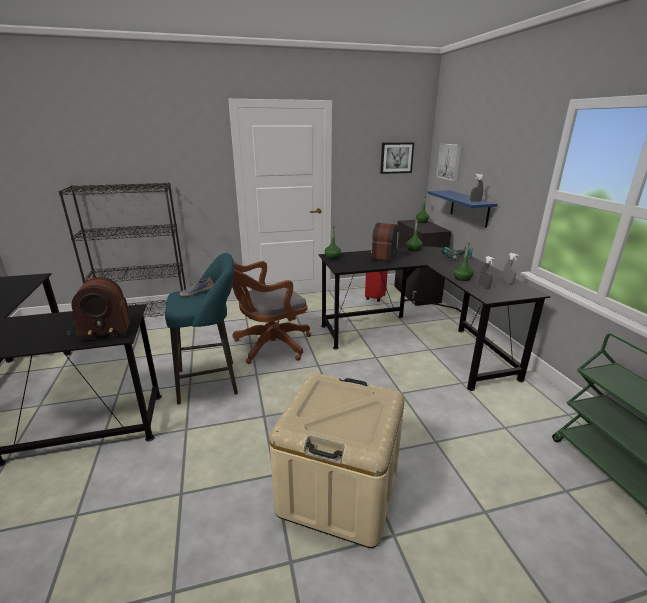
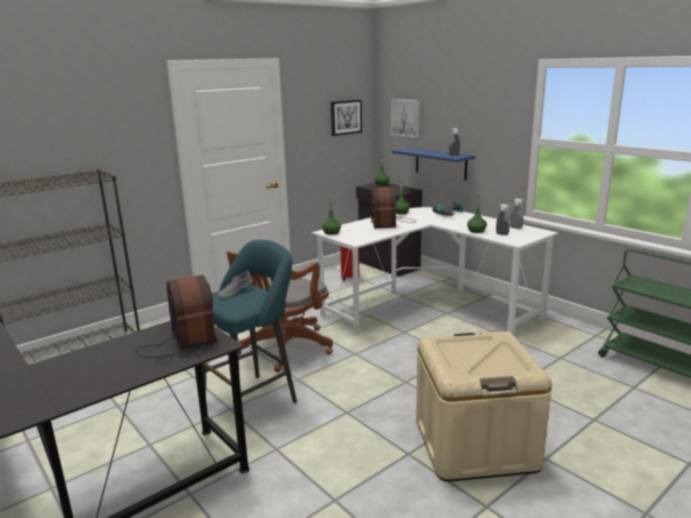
camera: 25 degrees left, 5 degrees down
(100, 328) = (182, 344): radio -> radio turned 75 degrees counterclockwise
(417, 340) = (429, 307): black desk -> white desk

